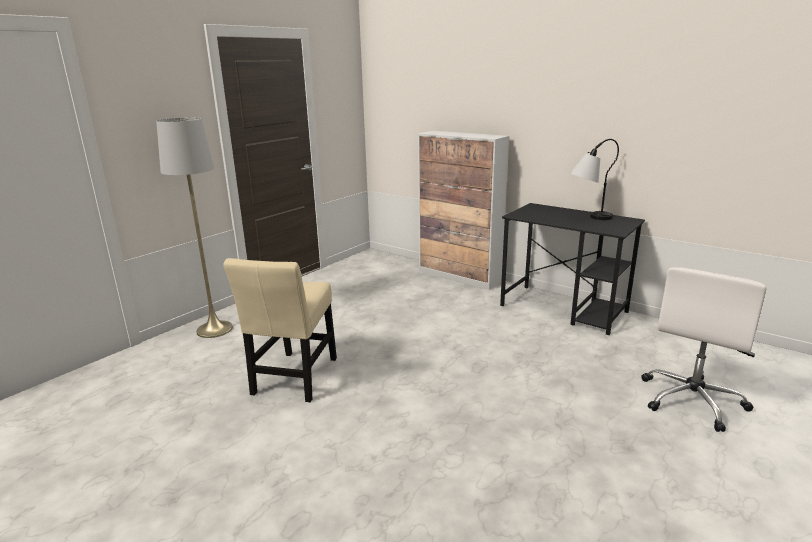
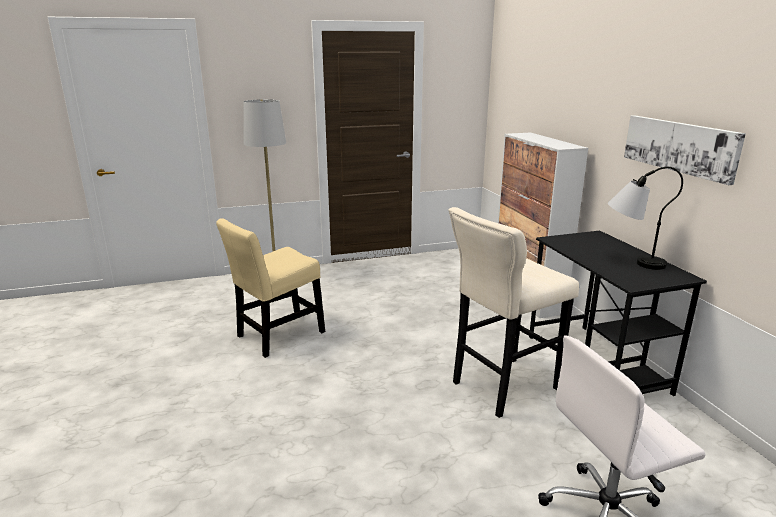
camera: 35 degrees right, 0 degrees up
(531, 347) = (501, 387): none -> beige stool
(605, 123) = (679, 146): none -> picture

